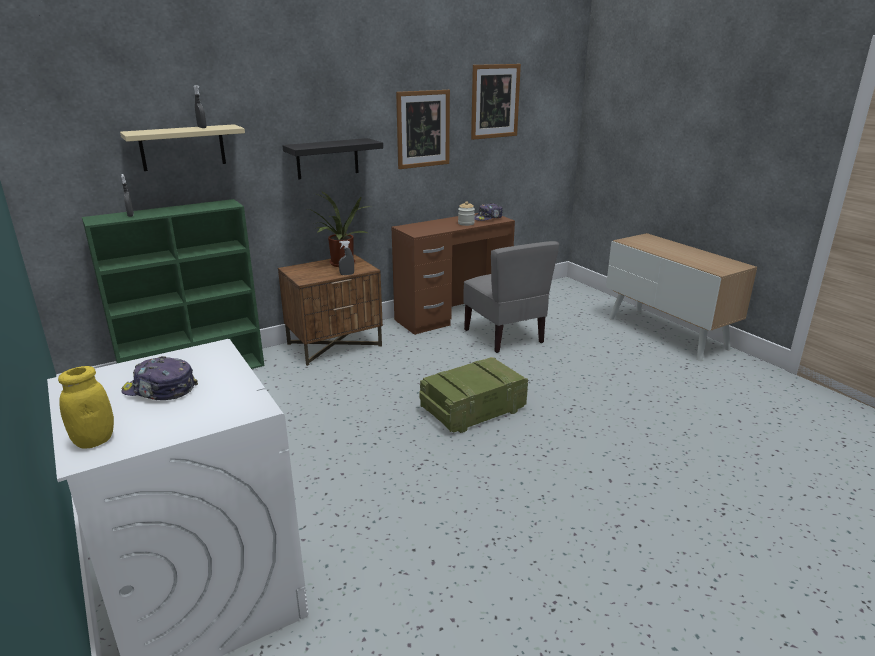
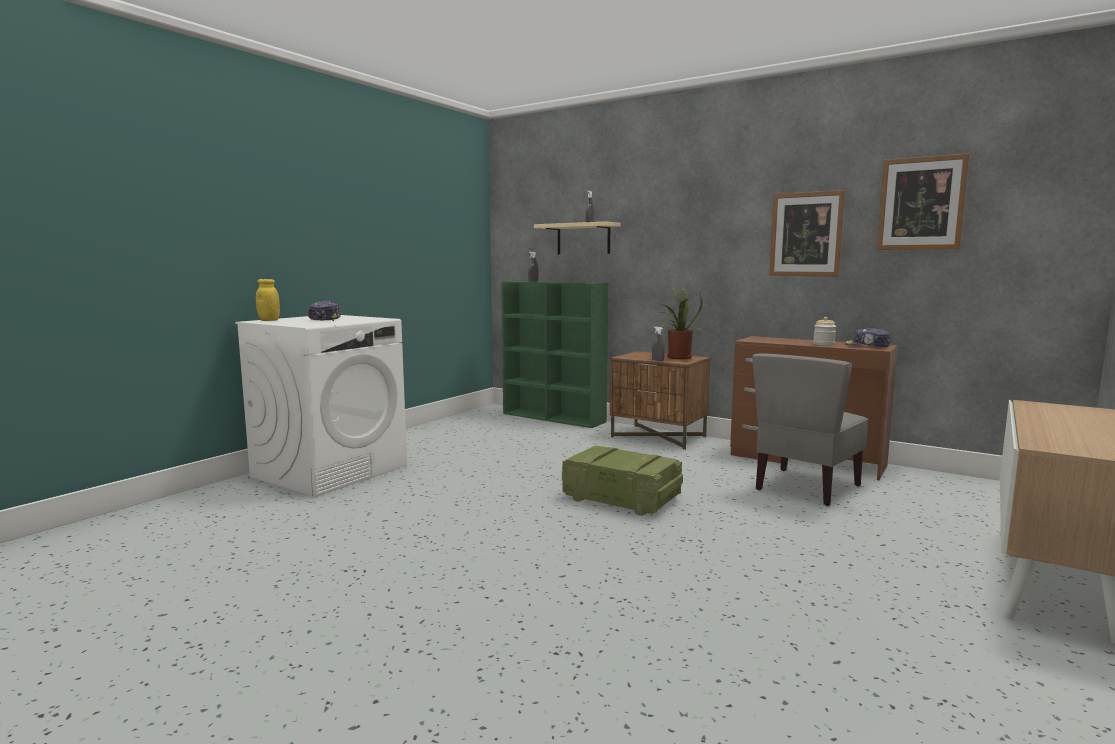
camera: 65 degrees right, 15 degrees down
(327, 158) = (694, 257): black shelf -> none

